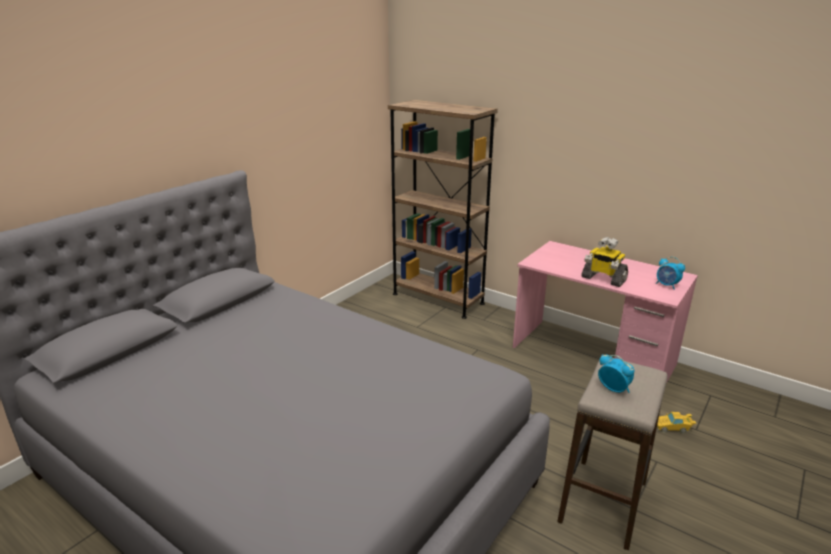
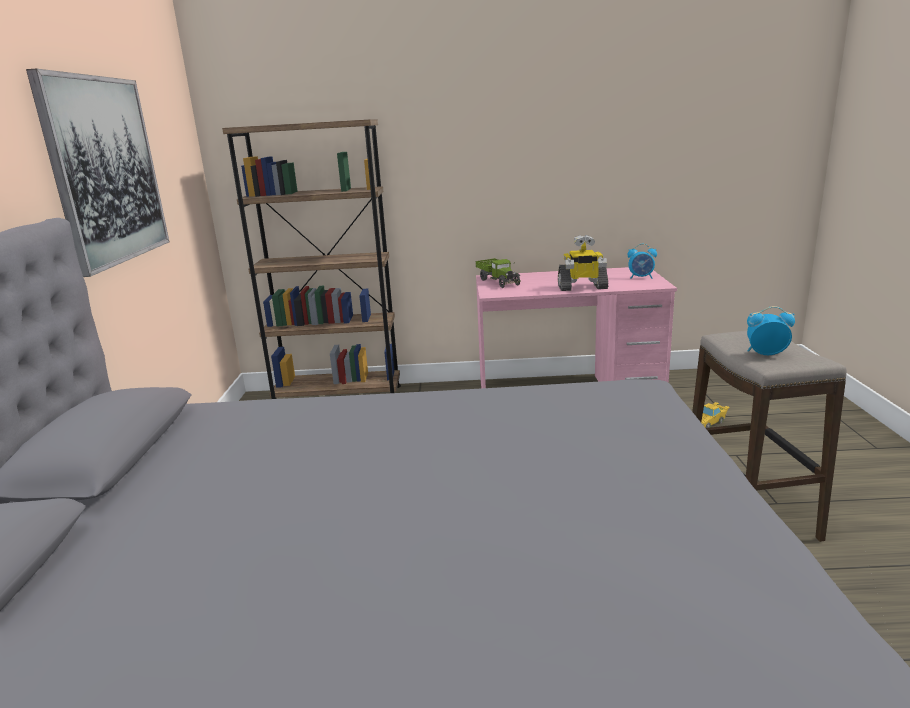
camera: 35 degrees left, 5 degrees down
(294, 136) = (106, 171): none -> picture
(554, 252) = (498, 281): none -> toy truck

